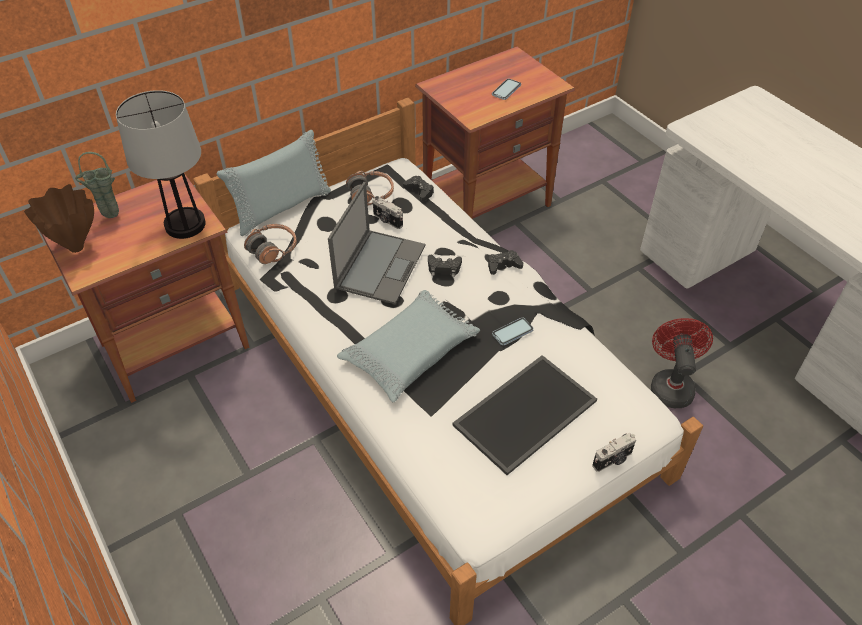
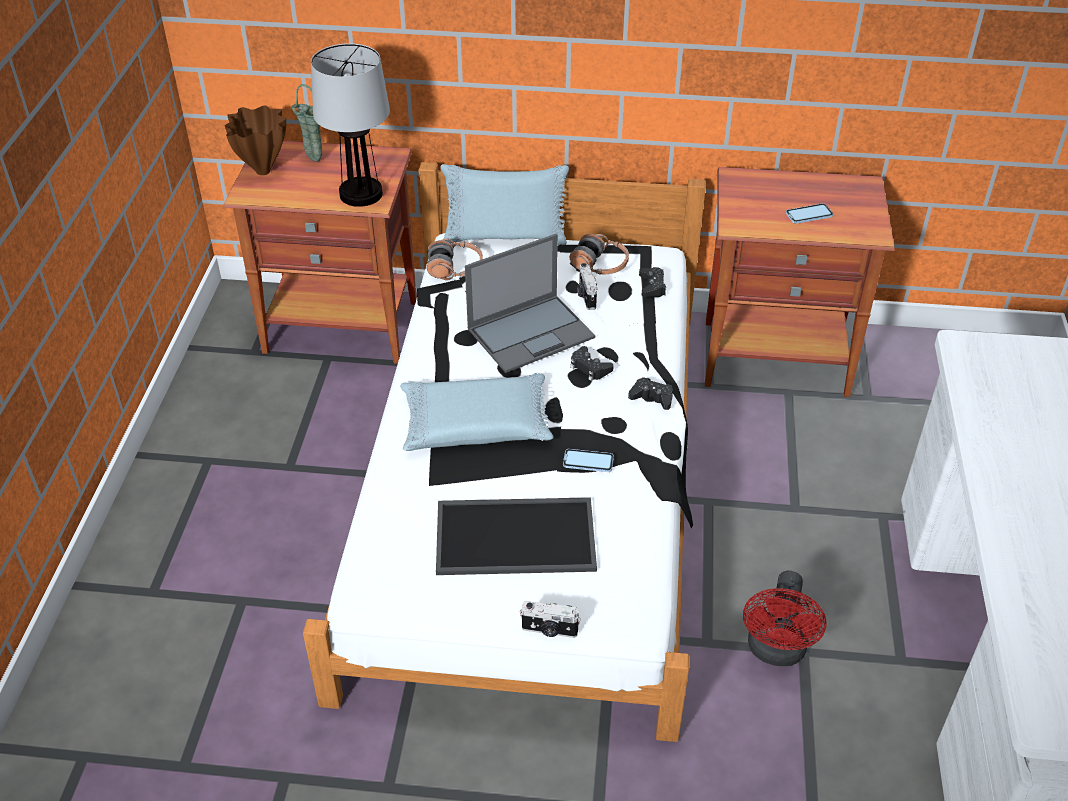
camera: 40 degrees right, 5 degrees down
(670, 385) = (776, 652): red fan -> red fan turned 150 degrees clockwise

